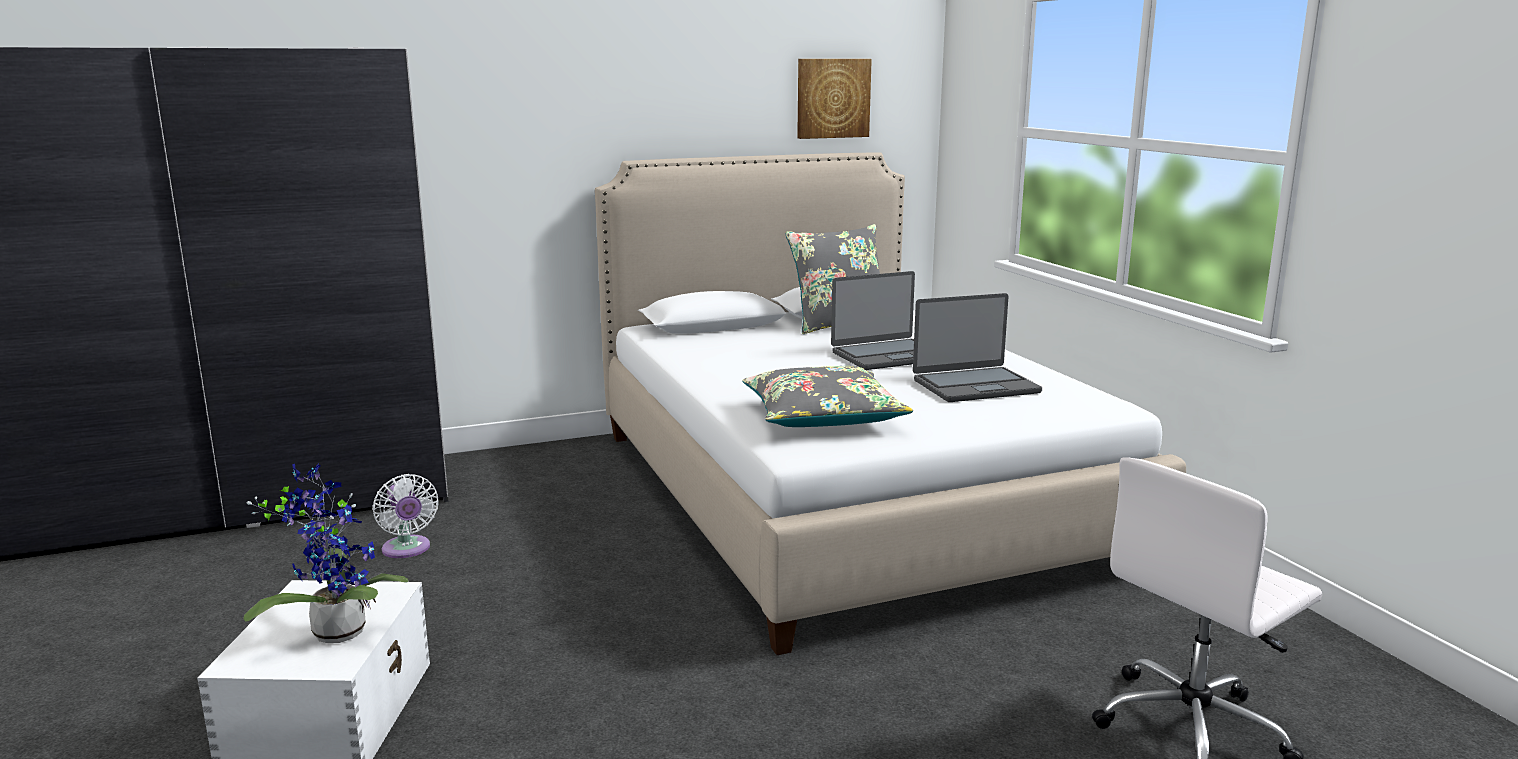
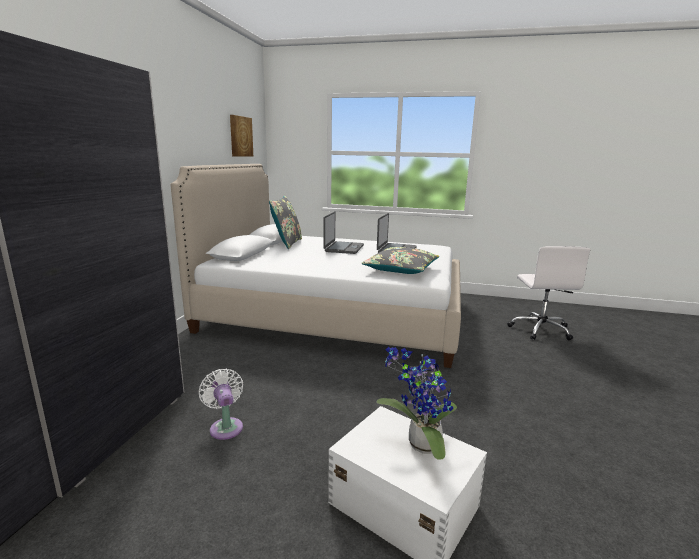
camera: 55 degrees left, 0 degrees up
(407, 550) = (226, 426): white fan -> white fan turned 120 degrees counterclockwise

